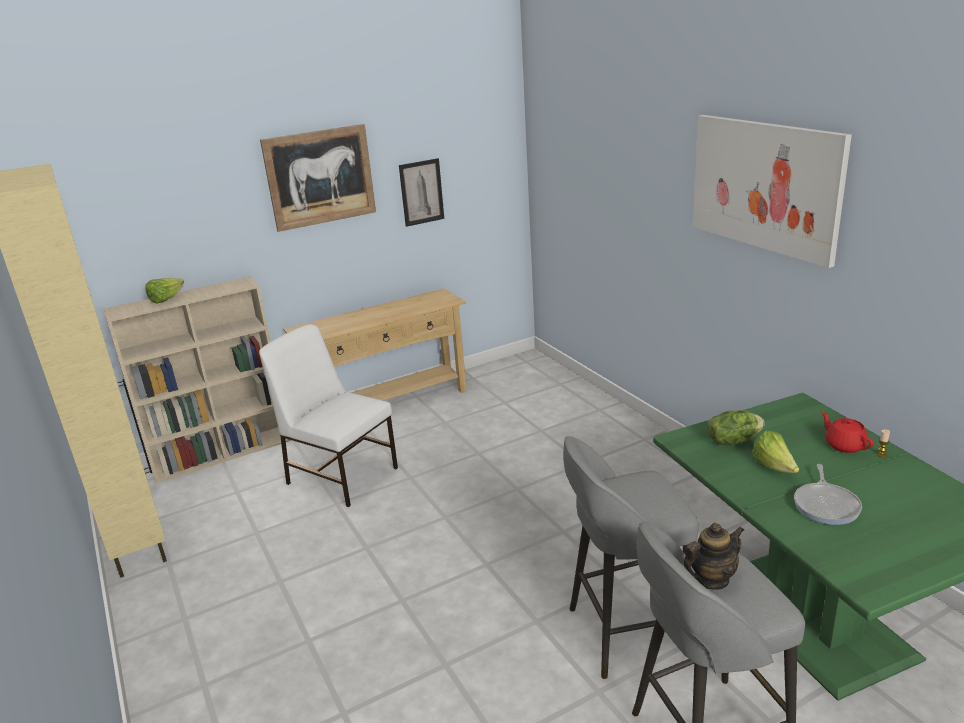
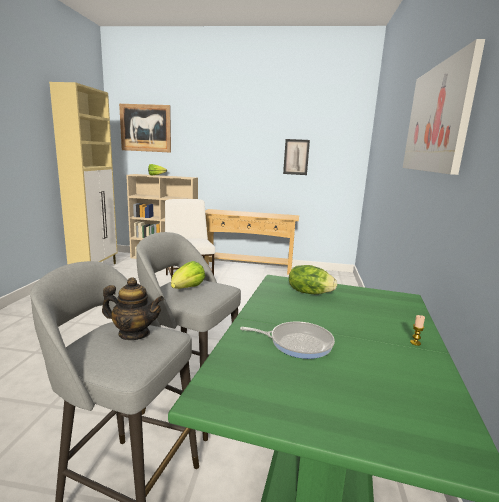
camera: 35 degrees right, 10 degrees down
(320, 177) = (242, 136): picture -> picture (145, 128)
(774, 467) = (307, 312): lettuce -> lettuce (187, 289)
(826, 505) = (297, 343): frying pan -> frying pan turned 135 degrees counterclockwise
(844, 445) = (392, 325): red teapot -> none

